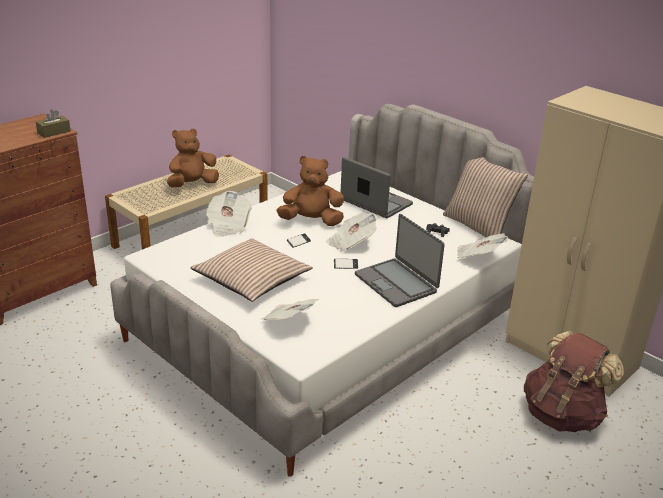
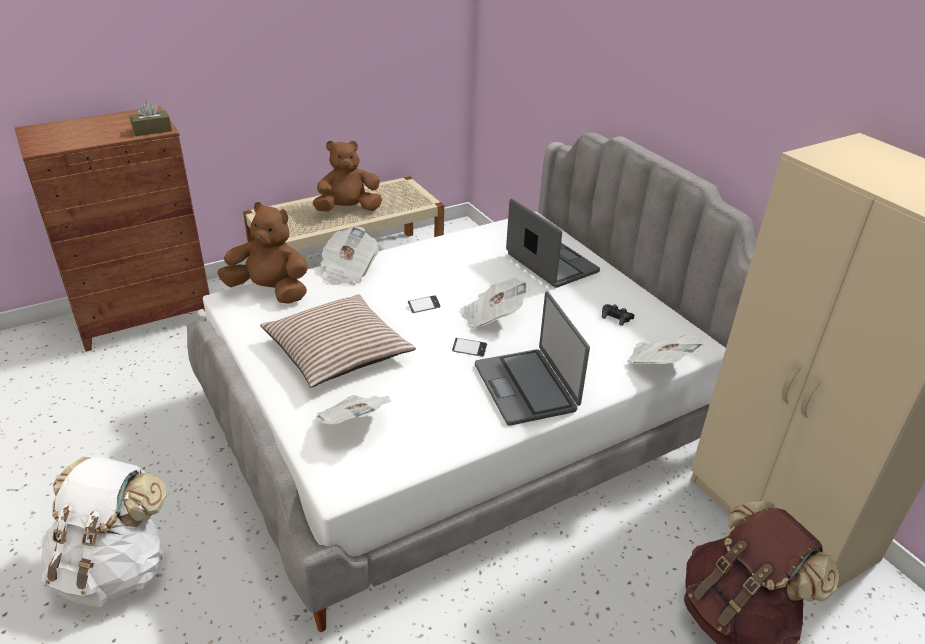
camera: 15 degrees right, 5 degrees up
(114, 468) = (115, 569): none -> white backpack
(311, 221) = (455, 278): brown plush toy -> brown plush toy (270, 291)
(478, 226) = (679, 317): pillow -> none

